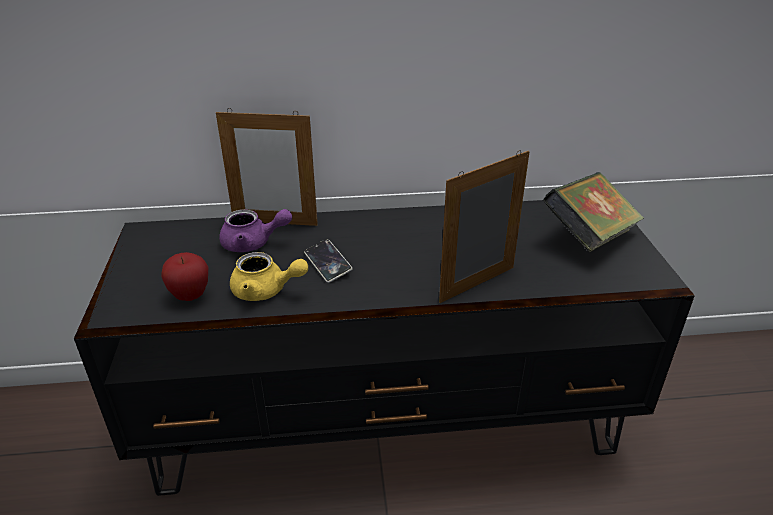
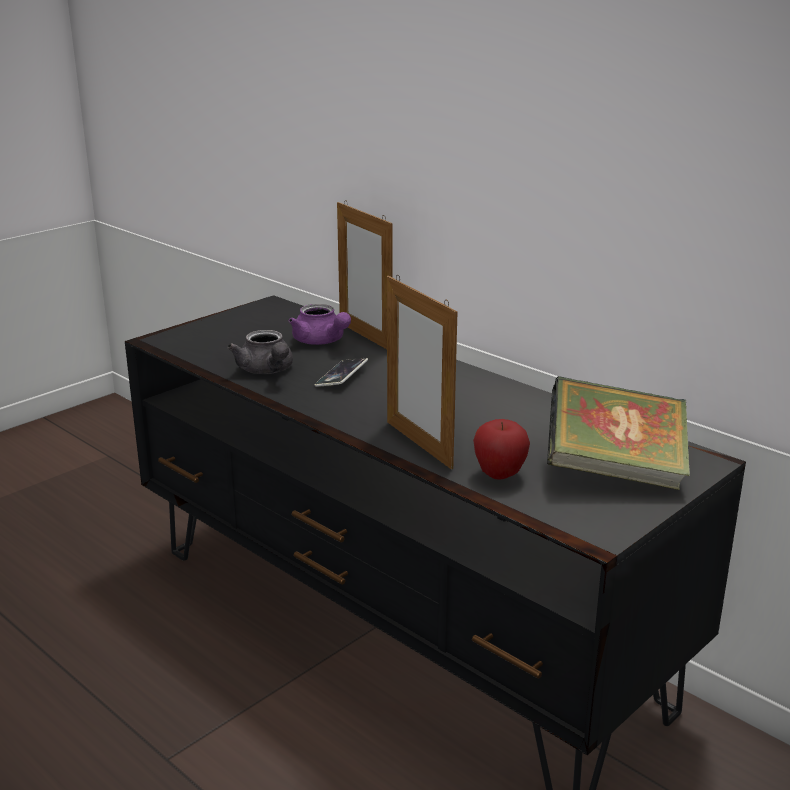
camera: 50 degrees right, 10 degrees down
(190, 296) = (220, 351): apple -> apple (500, 475)
(266, 291) = (267, 371): yellow teapot -> grey teapot
(477, 284) = (419, 444): picture frame -> picture frame turned 135 degrees counterclockwise

